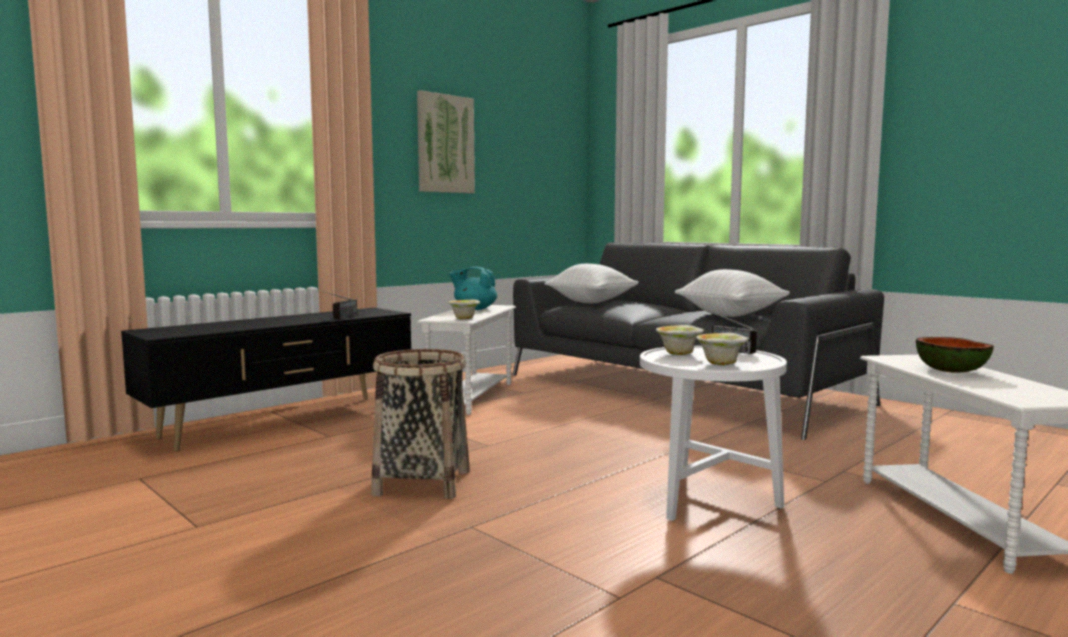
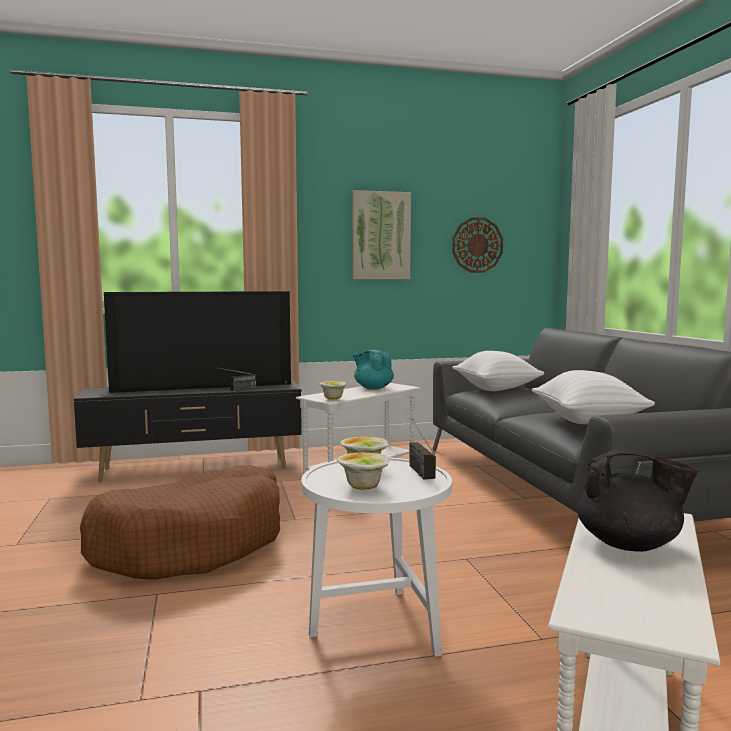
camera: 30 degrees right, 0 degrees up
(287, 318) = (204, 386): none -> television
(422, 483) = (192, 544): basket -> brown dog bed
(528, 160) = (477, 245): none -> wall clock
(952, 371) = (630, 545): bowl -> black teapot

